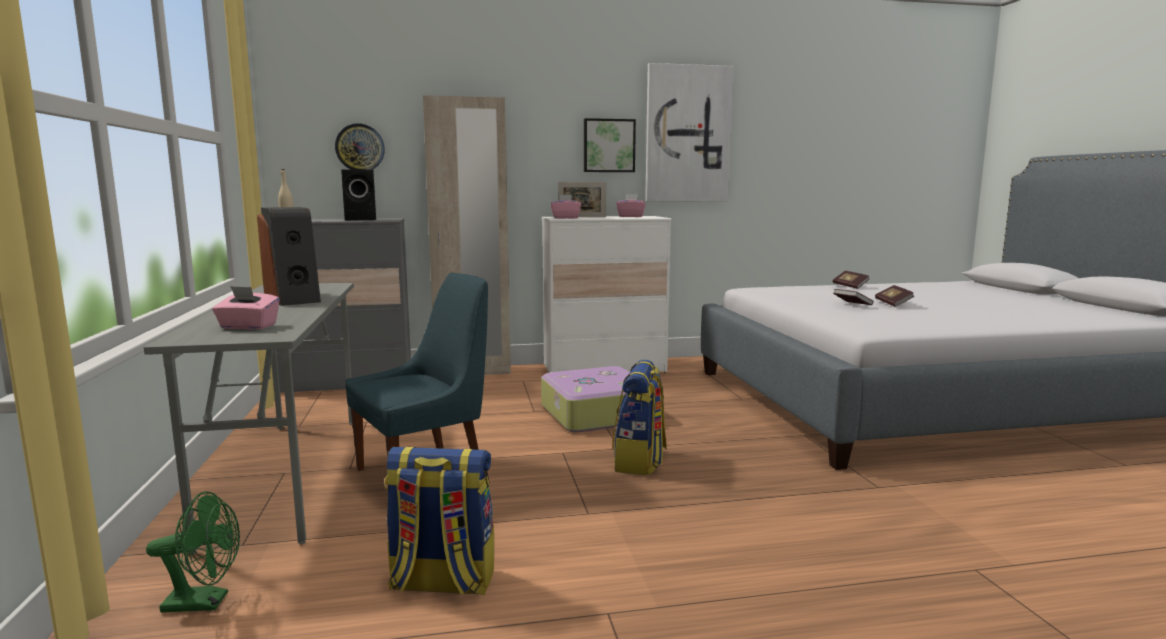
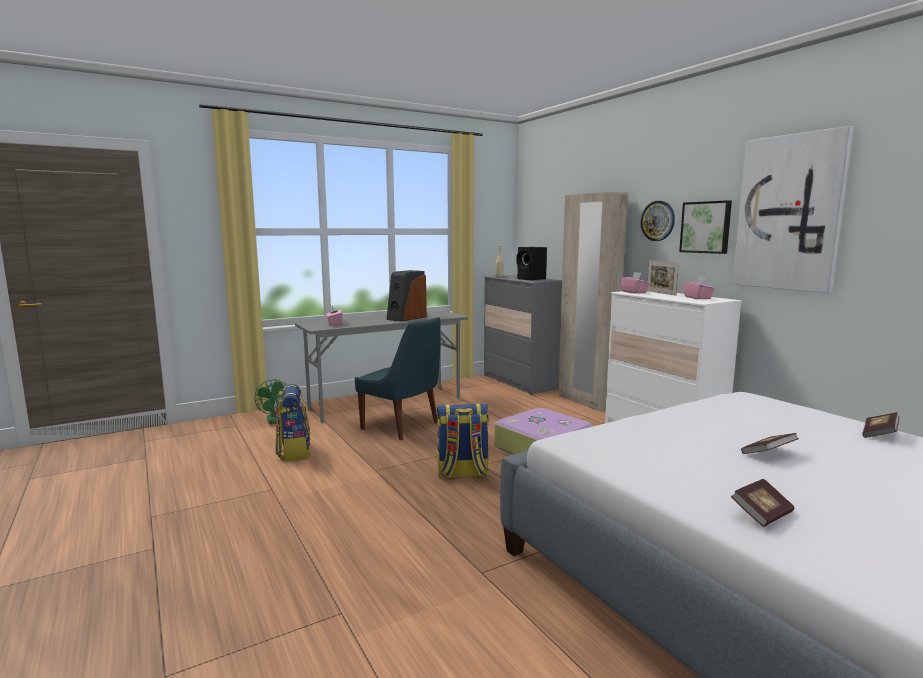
camera: 70 degrees right, 0 degrees up
(360, 148) = (553, 231): wall clock -> wall clock (658, 221)
(852, 305) = (712, 434): book -> book (761, 514)

